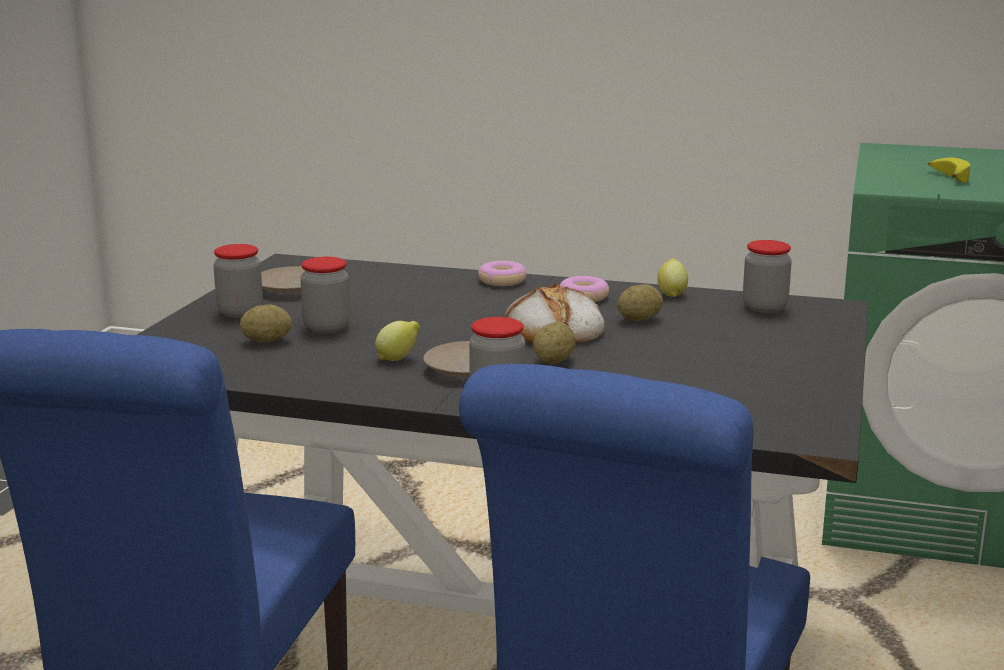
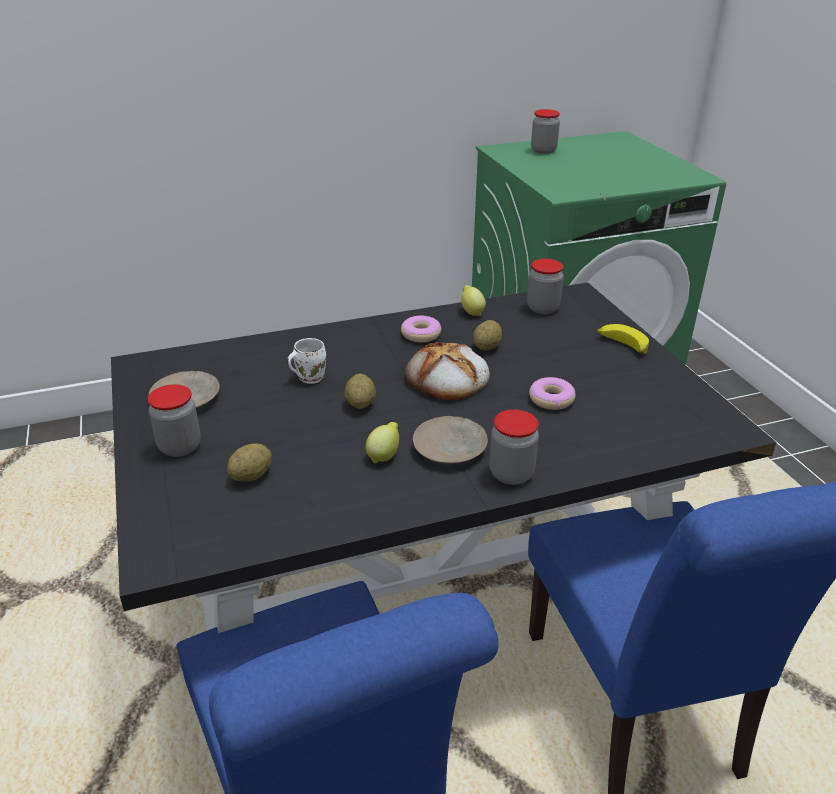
camera: 35 degrees left, 15 degrees up
(326, 327) = (279, 438): jar -> jar (543, 151)
(419, 299) = (309, 377): none -> white mug
(502, 281) = (342, 334): donut -> donut (551, 399)
(554, 361) = (492, 414): potato -> potato (360, 404)
(947, 177) = (579, 174): banana -> banana (621, 345)

